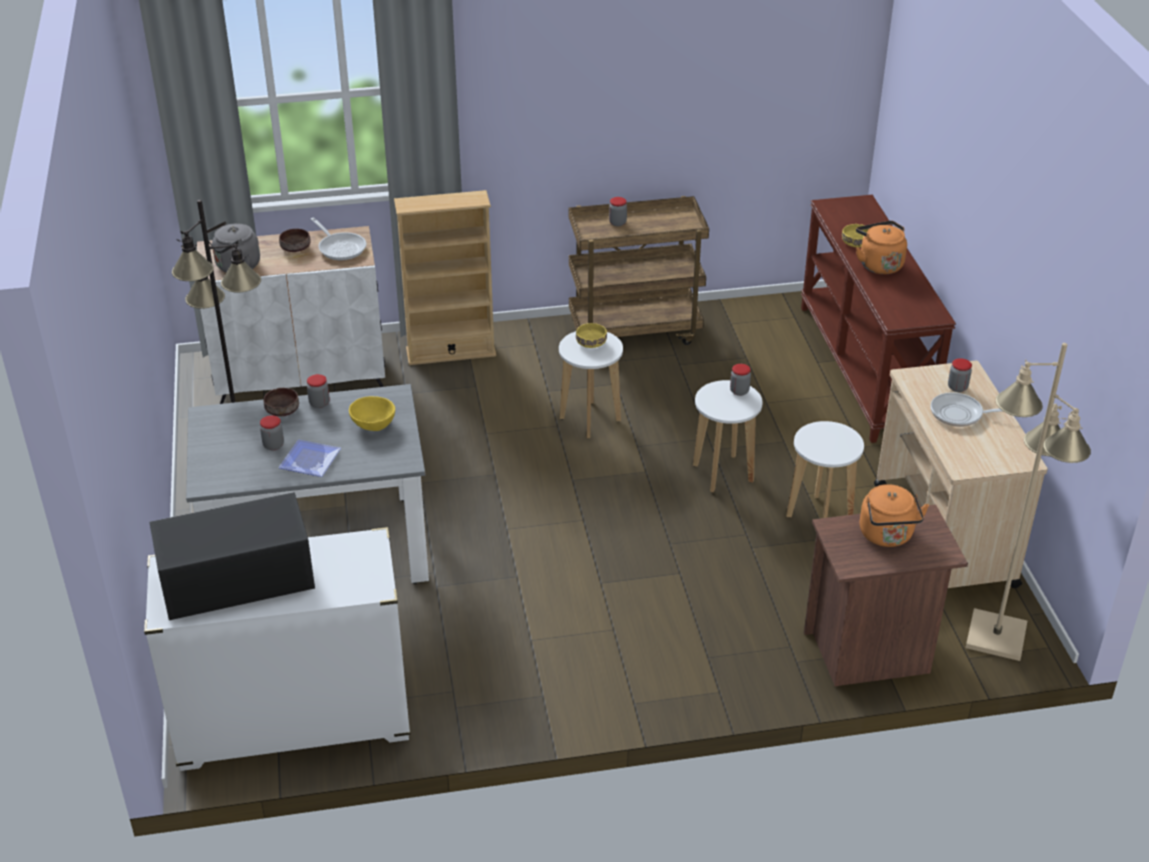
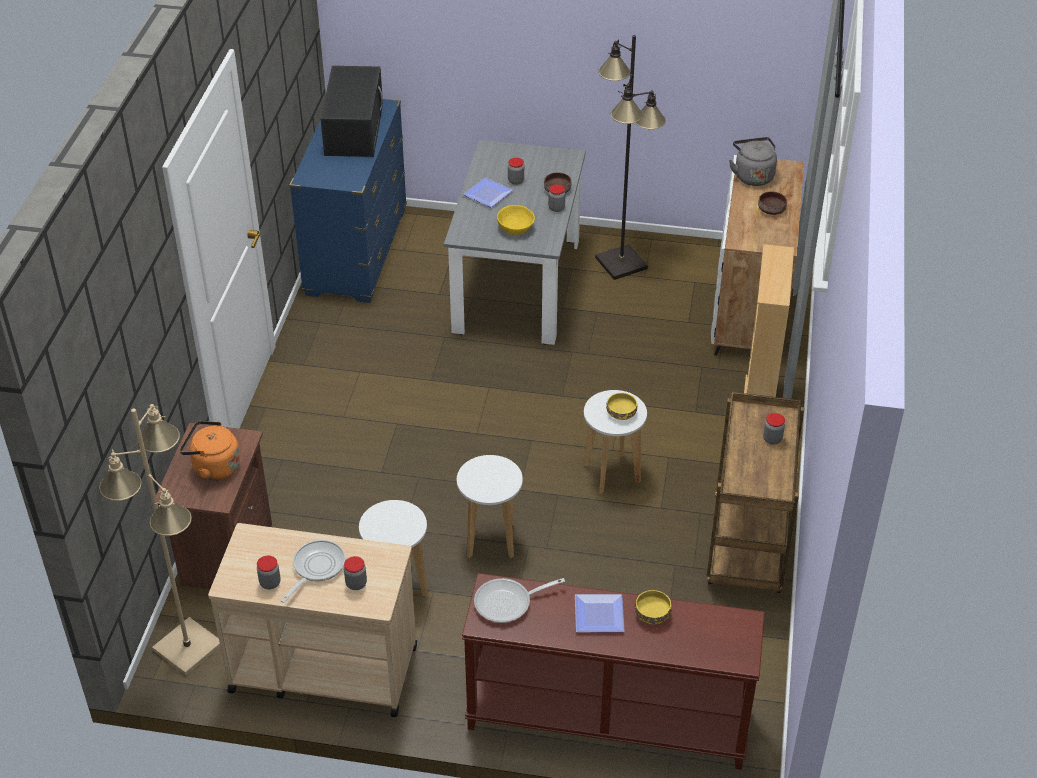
camera: 110 degrees right, 5 degrees up
(293, 720) = (356, 252): white dresser -> blue dresser
(340, 247) = (762, 234): frying pan -> frying pan (508, 603)
(739, 391) = (498, 489): jar -> jar (270, 583)
(879, 264) = (601, 616): orange kettle -> plate

